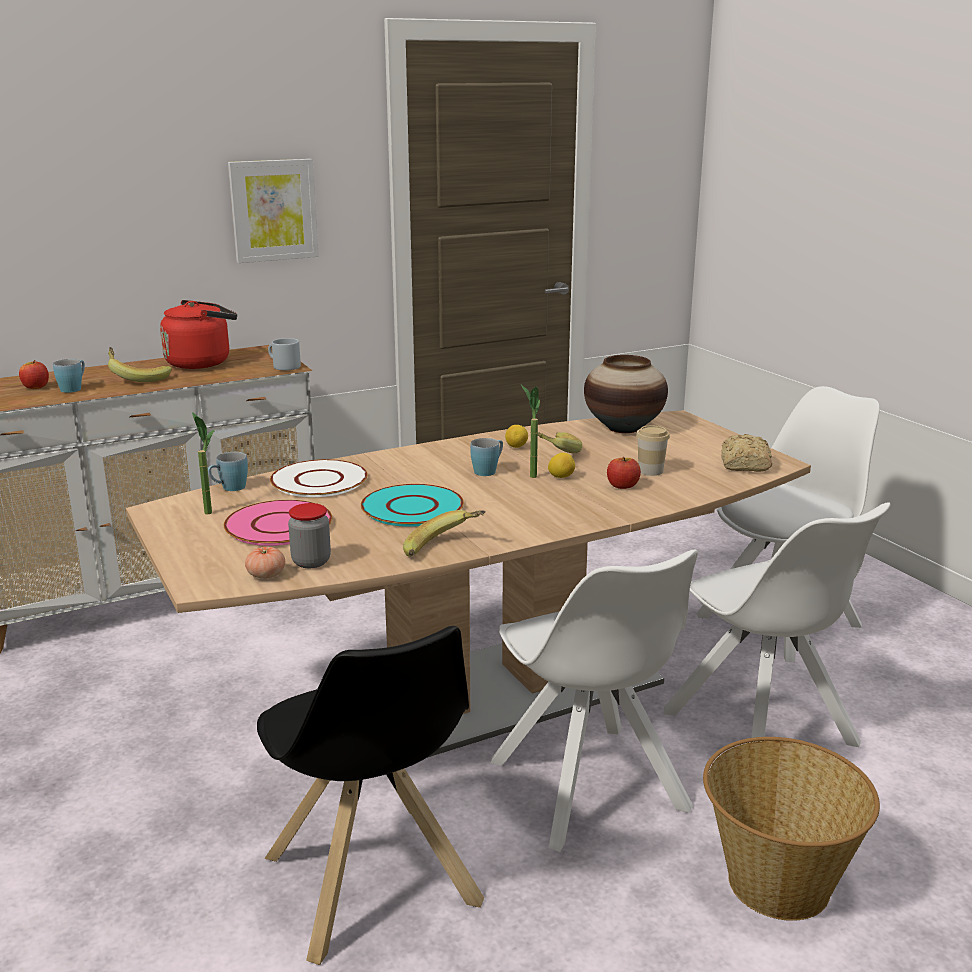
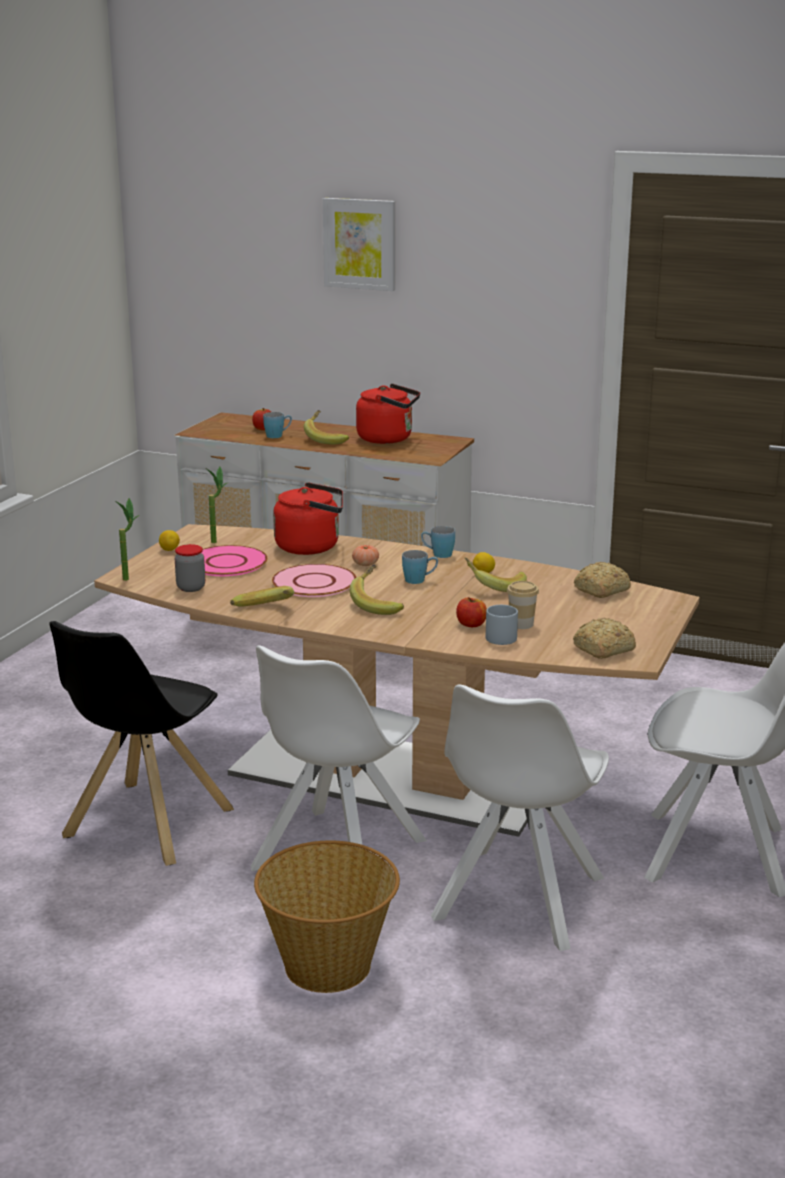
camera: 50 degrees right, 0 degrees up
(229, 488) = (256, 533): blue mug -> blue mug (437, 554)
(266, 575) = (157, 585): tomato -> tomato (365, 564)
(273, 210) = (489, 318): picture -> picture (360, 244)
(283, 366) = (429, 457): grey mug -> grey mug (499, 636)
(320, 480) = (311, 547): white plate -> red kettle
(412, 508) = (313, 583): turquoise plate -> pink plate
(516, 501) = (379, 604): none -> banana
(530, 474) = (438, 593): potted plant -> potted plant (129, 577)
(561, 477) = (451, 603): lemon -> lemon (169, 550)
(623, 428) = (600, 590): vase -> bread

